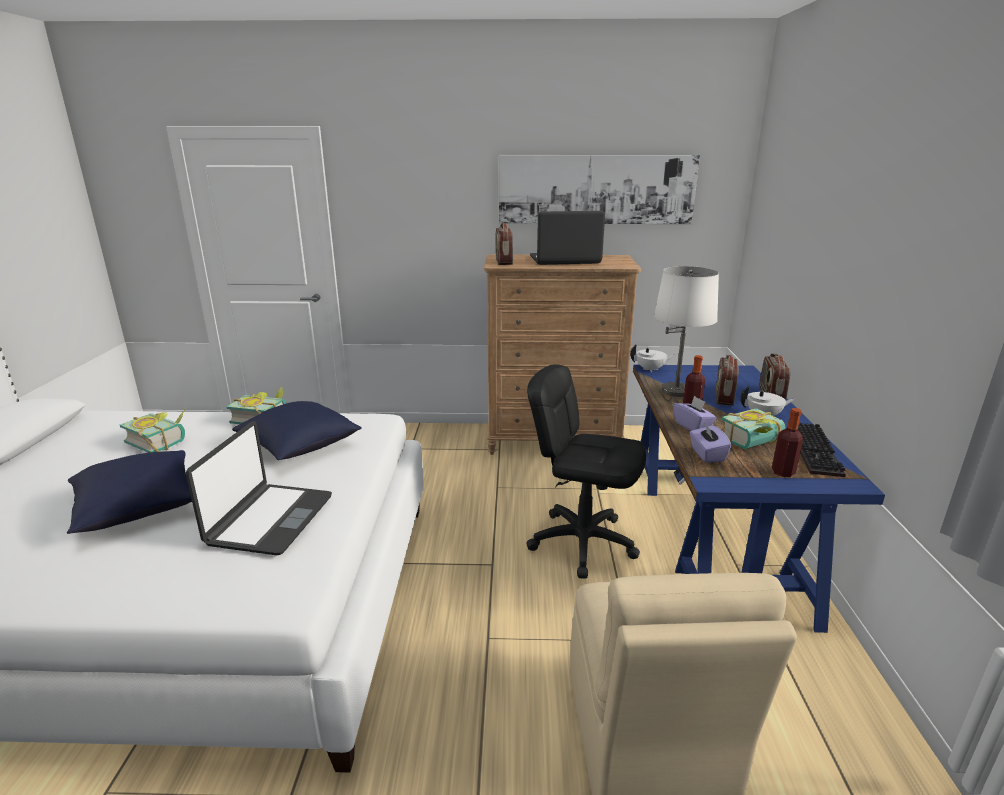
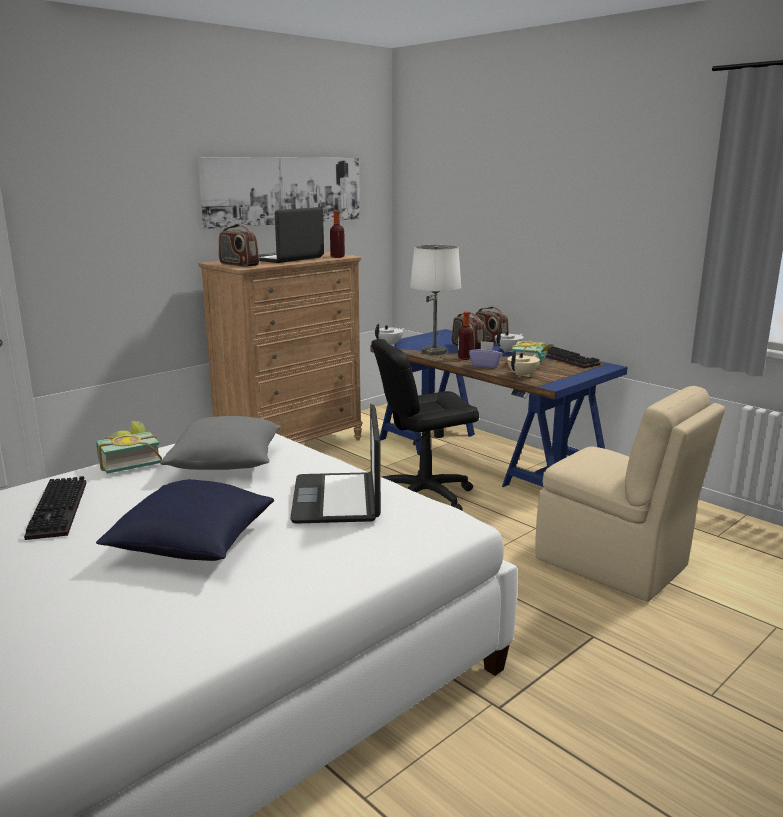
camera: 45 degrees left, 5 degrees down
(161, 441) = (60, 510): book -> keyboard
(270, 519) = (338, 499): laptop -> laptop turned 150 degrees counterclockwise
(300, 446) = (227, 464): blue pillow -> grey pillow
(707, 454) = (523, 375): purple tissue box -> beige teapot
(783, 472) = (572, 371): bottle -> bottle (337, 257)

